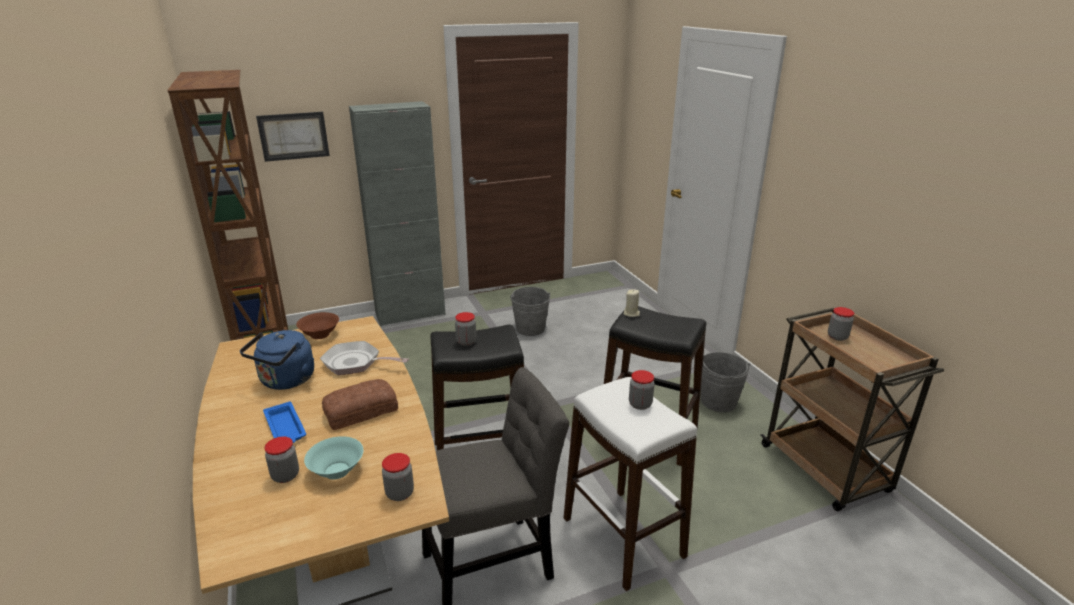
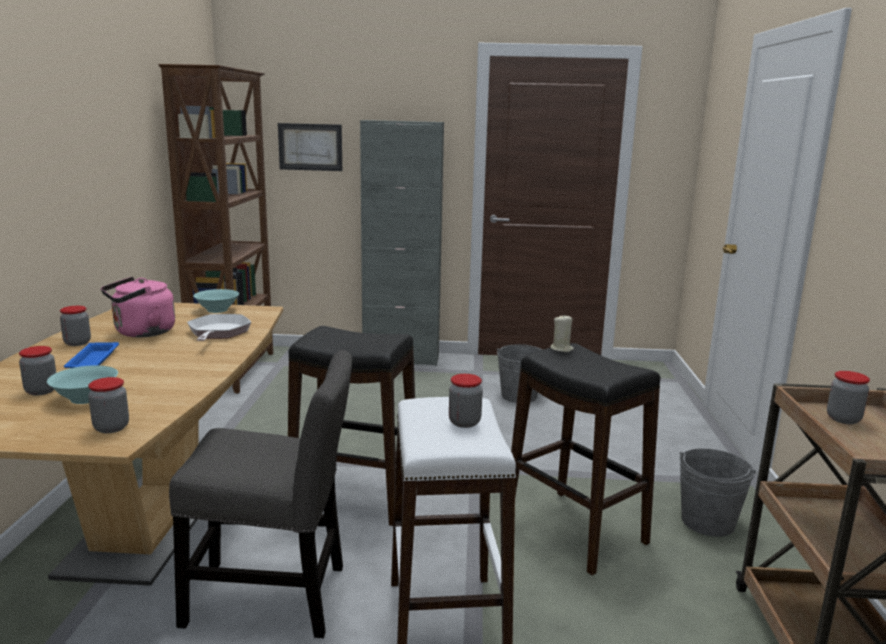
camera: 25 degrees right, 10 degrees down
(286, 381) = (141, 333): blue kettle -> pink kettle
(320, 334) = (218, 310): brown bowl -> turquoise bowl
(355, 363) = (218, 333): frying pan -> frying pan turned 45 degrees clockwise
(360, 411) = (170, 364): bread -> none
(466, 342) = (342, 337): jar -> jar (77, 343)

